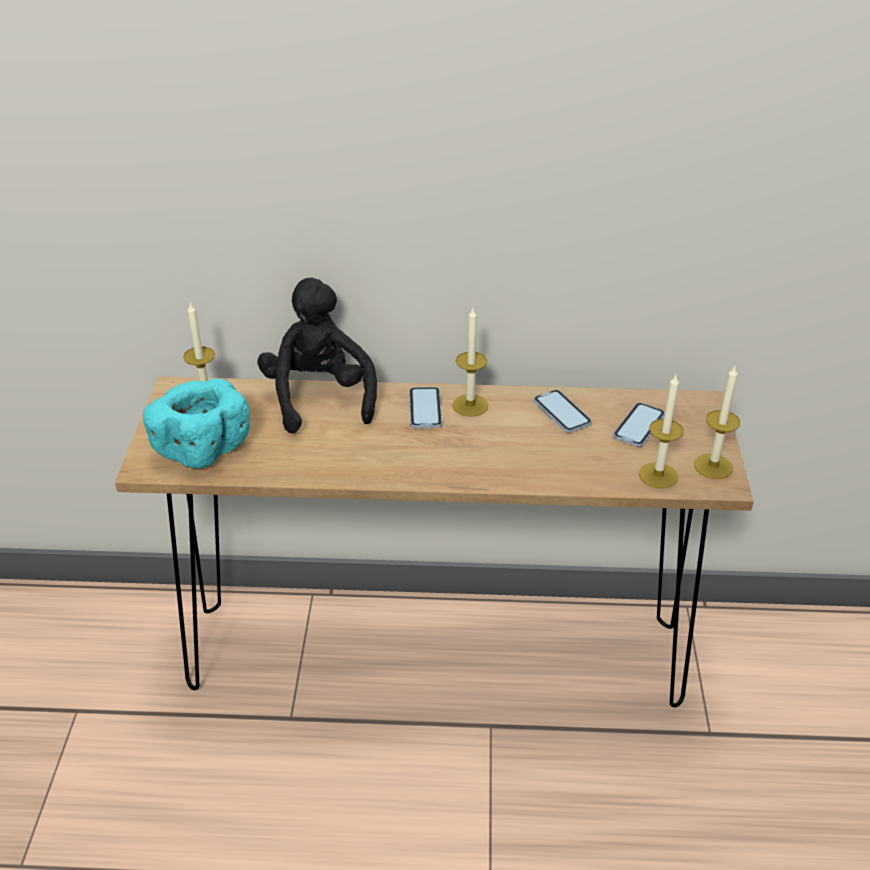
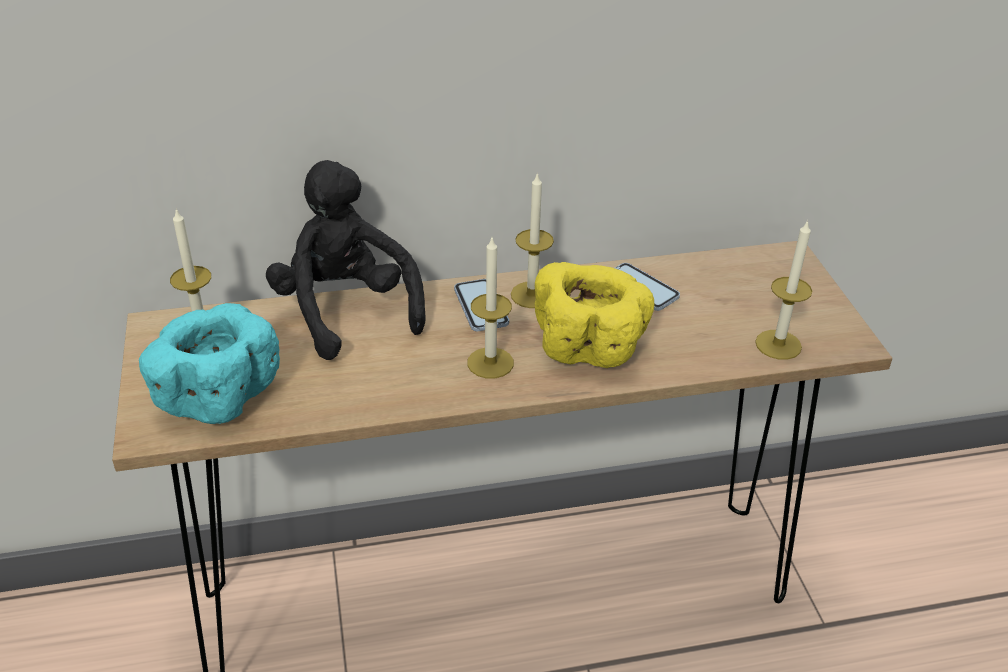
camera: 15 degrees left, 0 degrees up
(499, 452) = (589, 345): none -> yellow bowl
(639, 426) = (732, 292): phone -> none
(713, 466) = (832, 325): candle -> candle (490, 363)

